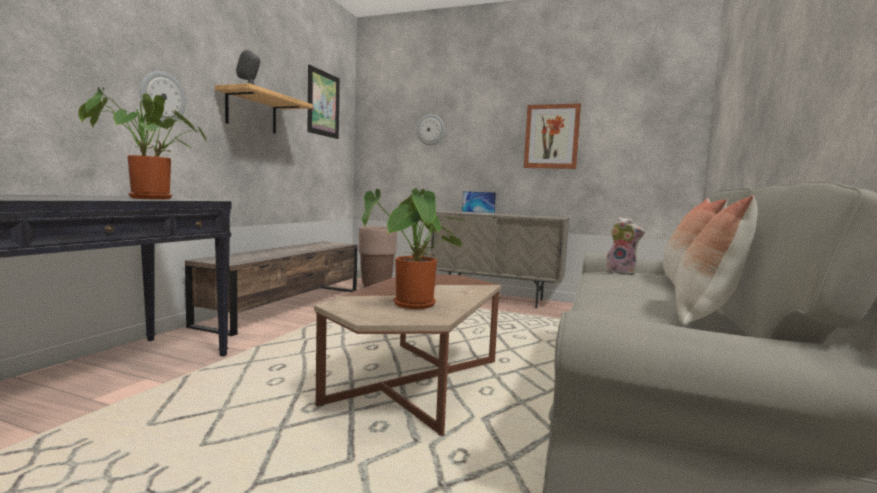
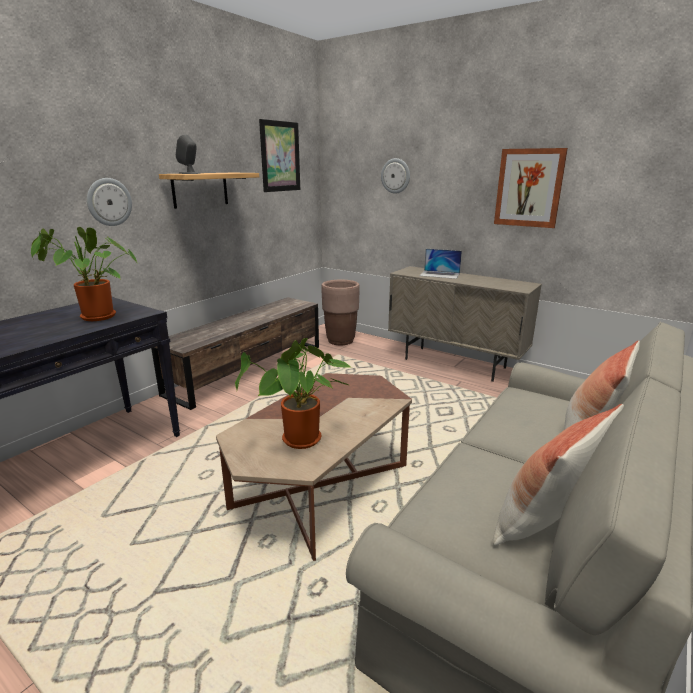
camera: 15 degrees right, 15 degrees up
(621, 273) = (536, 403): plush toy -> none

